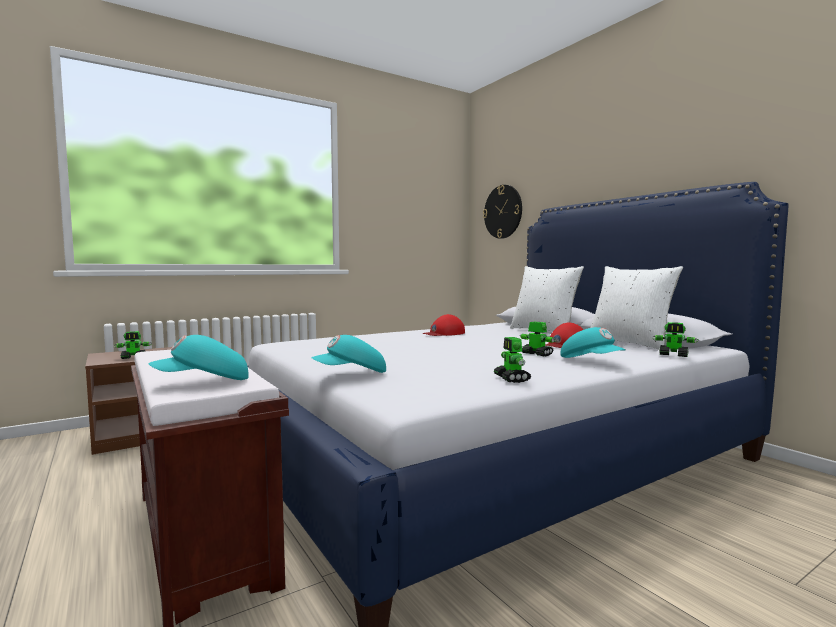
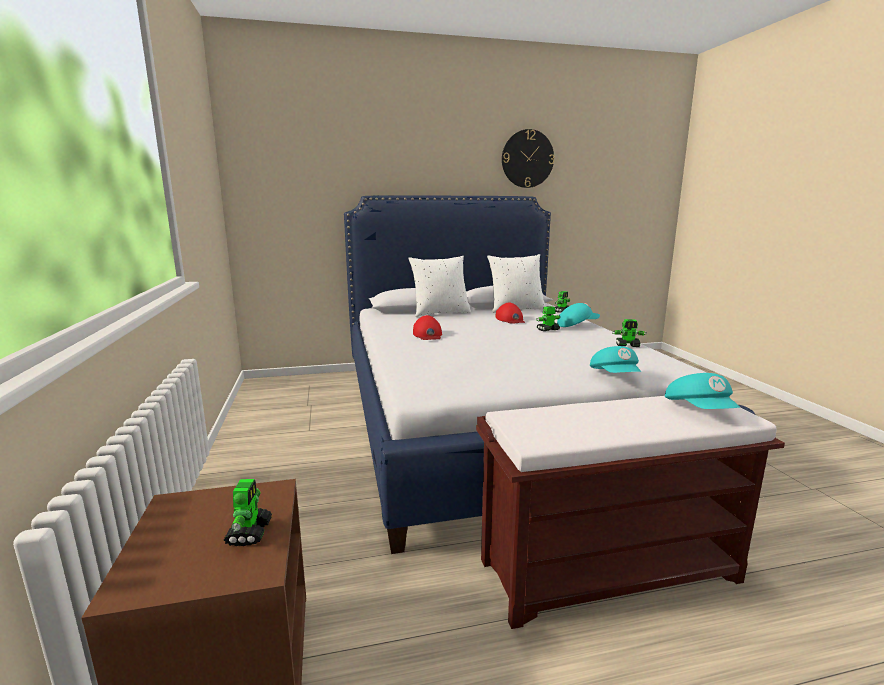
camera: 70 degrees left, 10 degrees up
(503, 211) = (289, 190): wall clock -> wall clock (527, 159)

